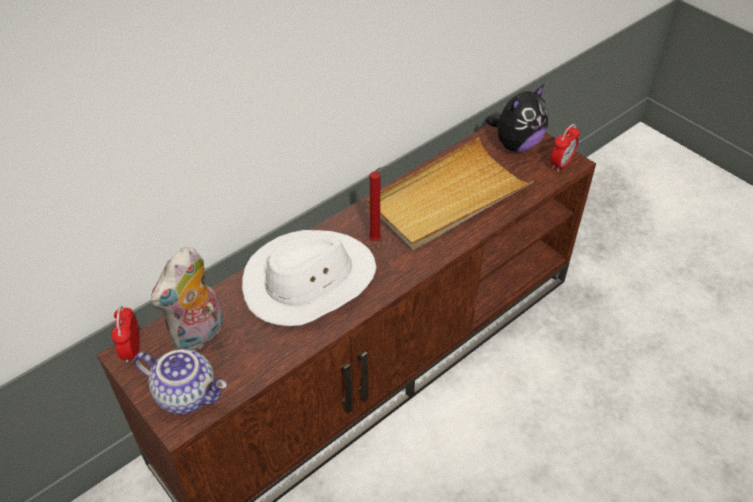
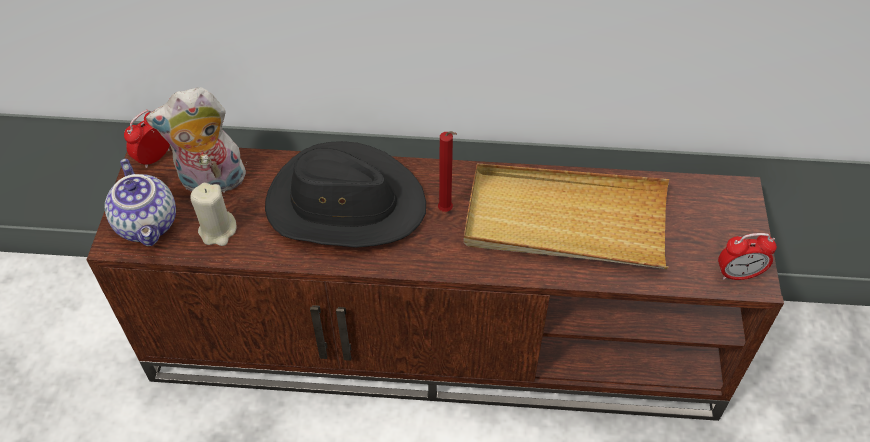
camera: 45 degrees right, 5 degrees up
(245, 359) = (218, 230): none -> beige candle
(309, 281) = (345, 203): white hat -> black hat
(516, 144) = (714, 217): plush toy -> none

